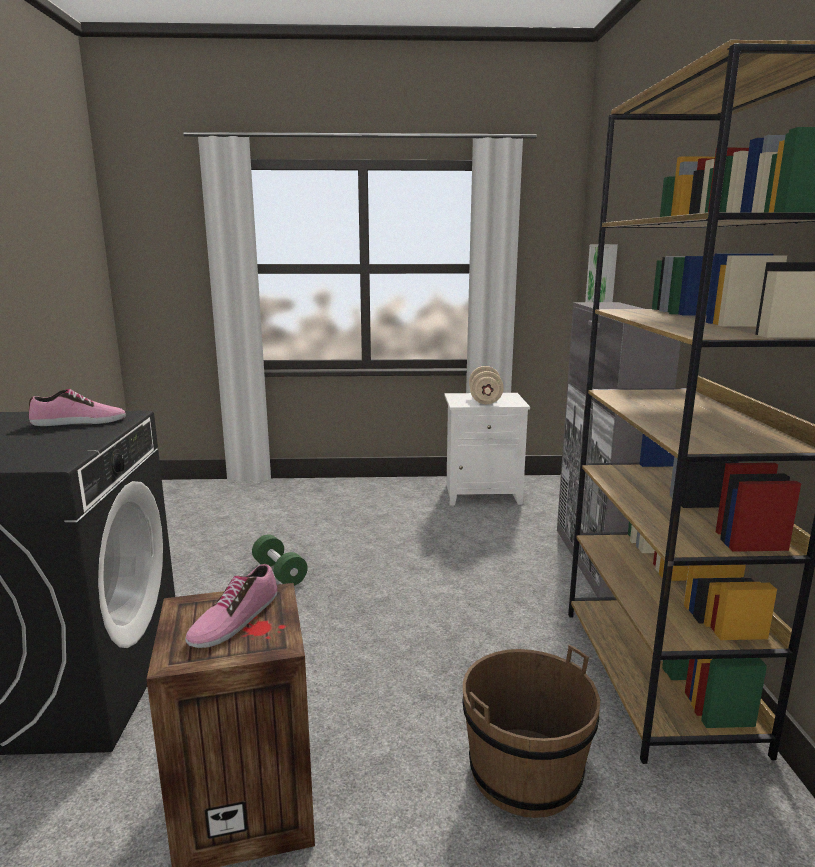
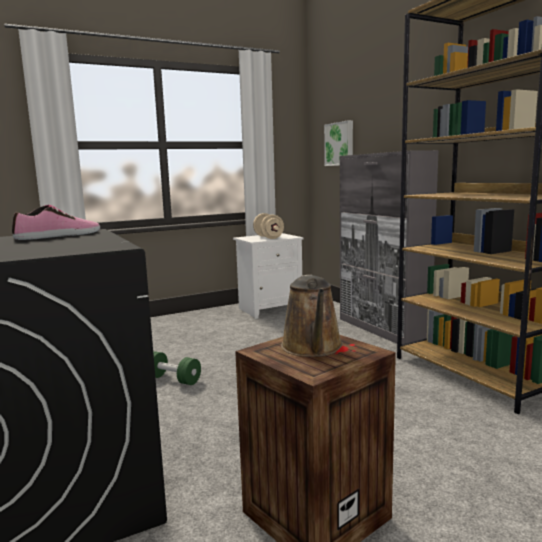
camera: 25 degrees left, 5 degrees down
(234, 619) = (312, 348): shoe -> brown watering can
(525, 773) = (466, 438): brown bucket -> none

